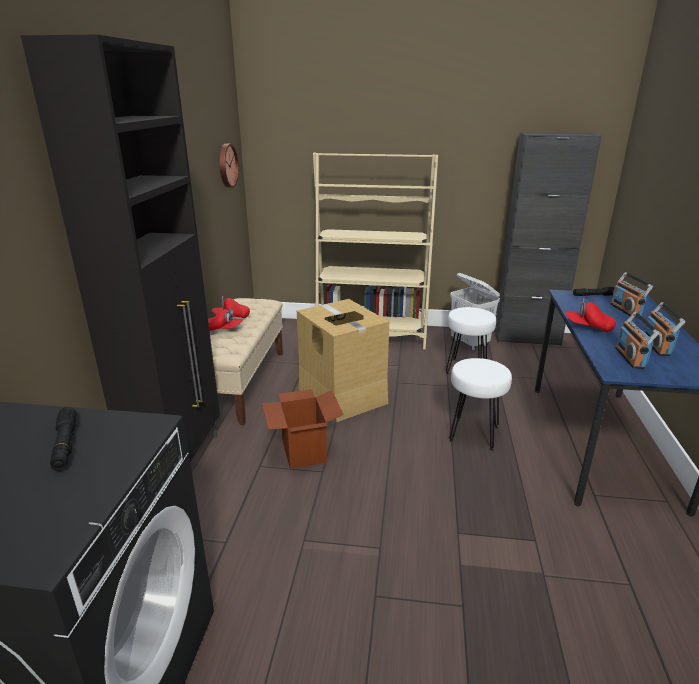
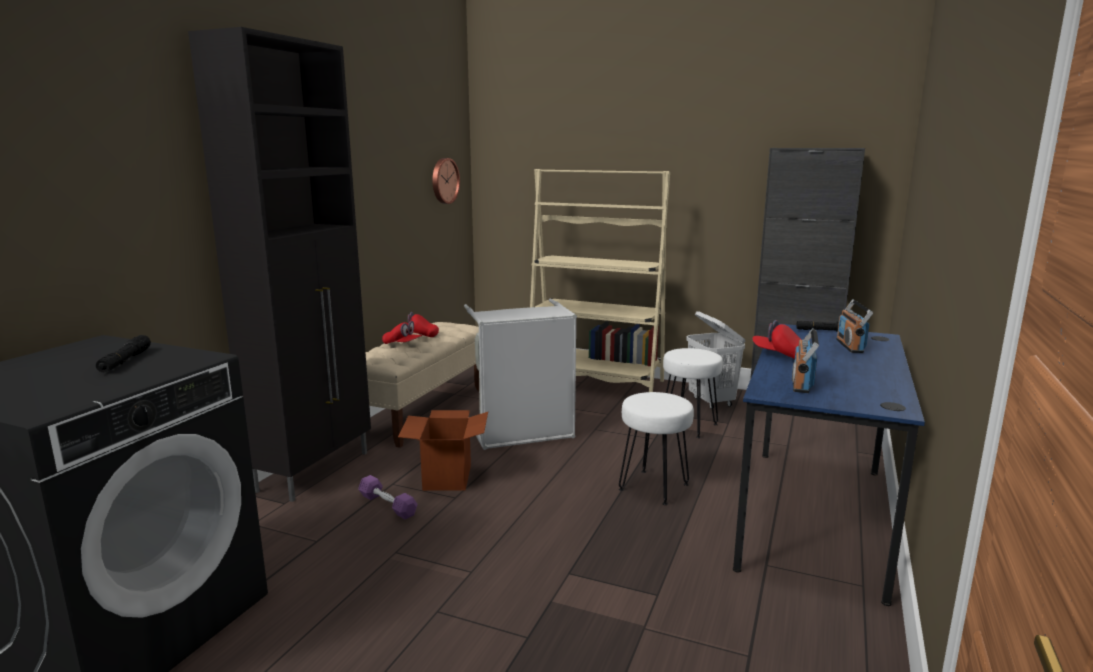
camera: 15 degrees right, 10 degrees down
(268, 490) = (387, 505): none -> purple dumbbell
(342, 396) = (522, 434): cardboard box -> grey laundry basket
(656, 346) = (850, 377): radio -> none

